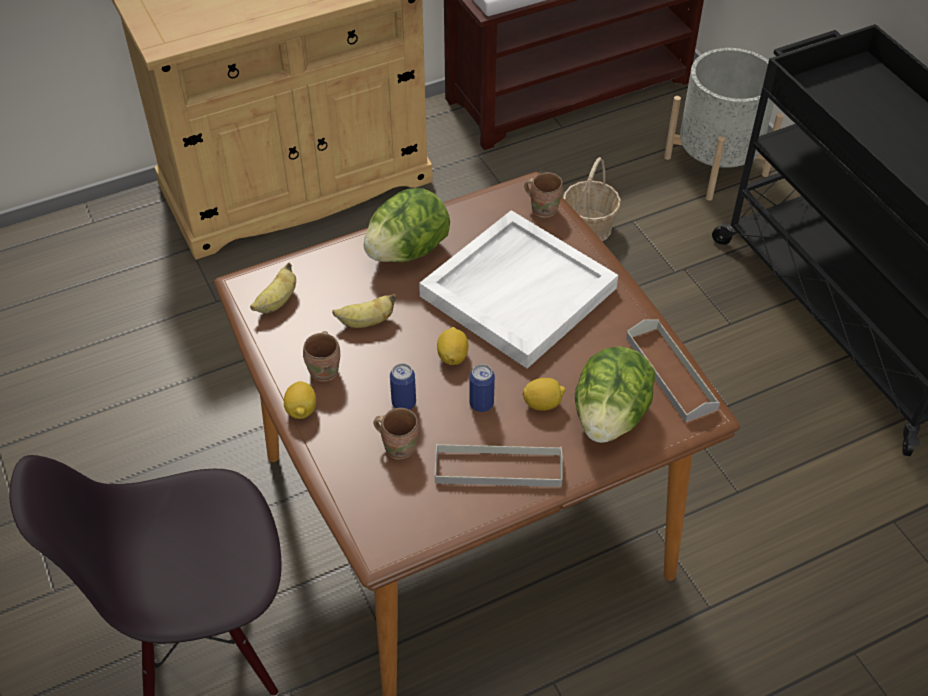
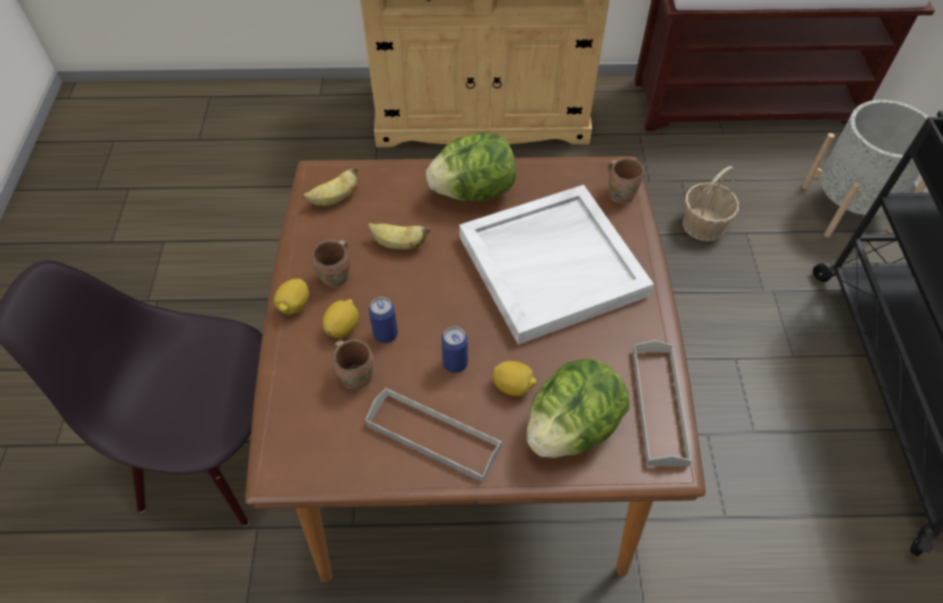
camera: 25 degrees right, 5 degrees up
(452, 356) = (456, 306): lemon -> lemon (343, 327)

